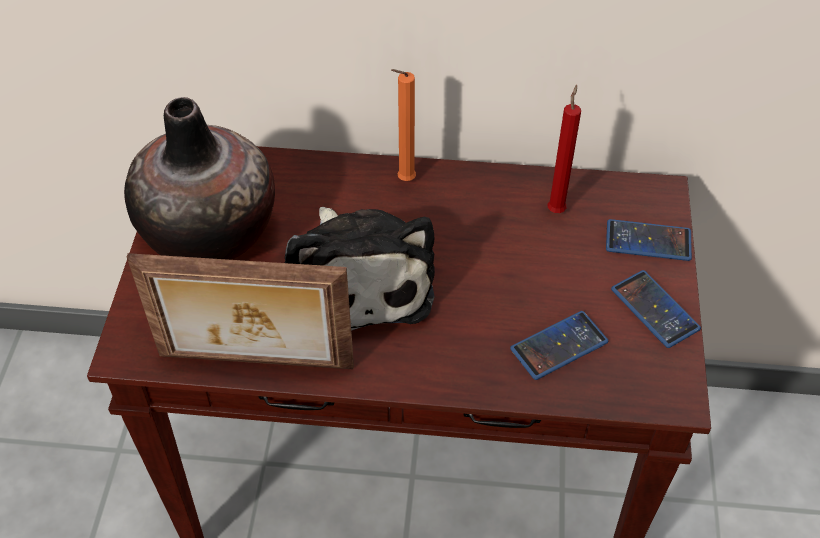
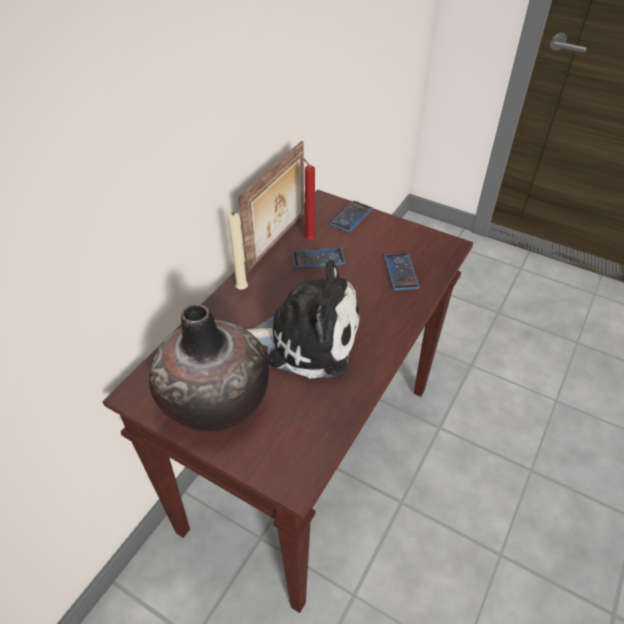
camera: 65 degrees left, 5 degrees down
(255, 364) = (345, 409): picture frame -> picture frame (278, 242)
(403, 180) = (241, 290): orange candle -> beige candle
(654, 309) = (395, 231): phone -> phone (318, 259)

